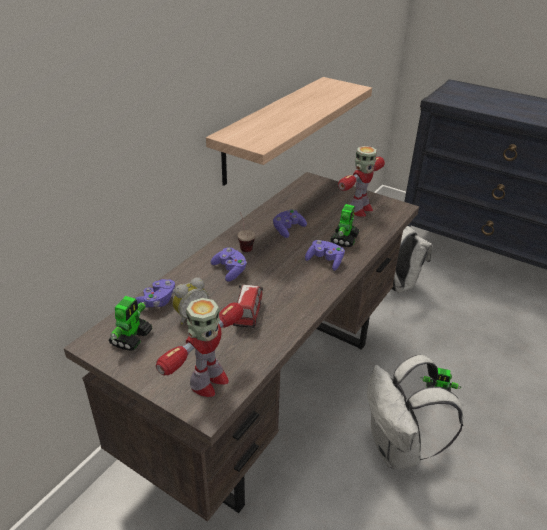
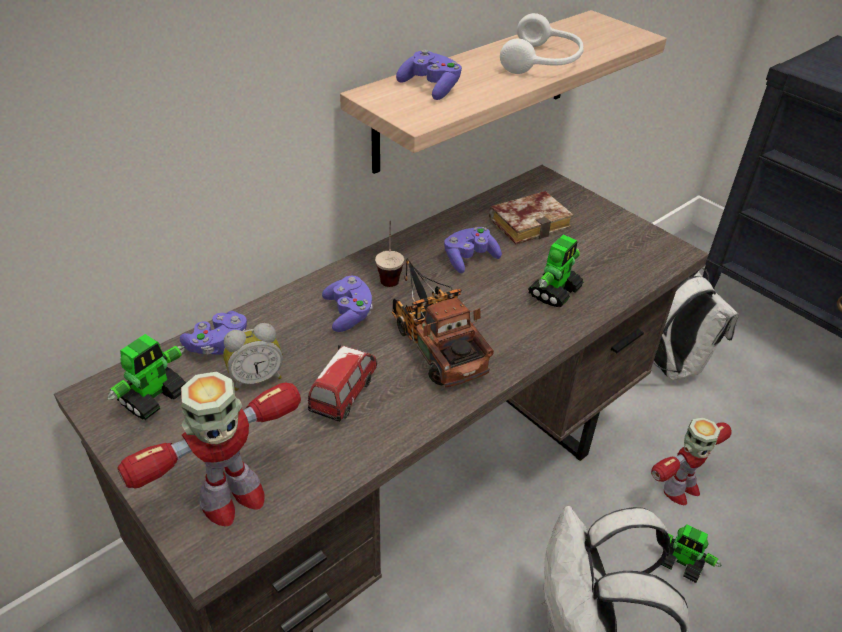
camera: 15 degrees right, 5 degrees up
(288, 277) = (435, 342): none -> toy truck
(312, 107) = (543, 62): none -> white headphones
(314, 204) = (530, 222): none -> book
(325, 261) = (506, 325): purple game controller -> purple game controller (430, 88)
(359, 210) = (601, 244): toy robot -> toy robot (679, 489)

